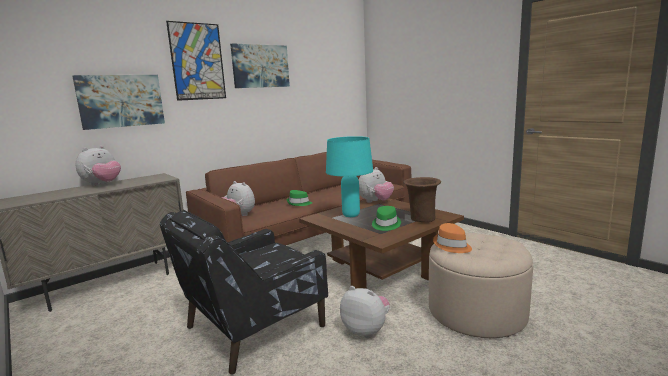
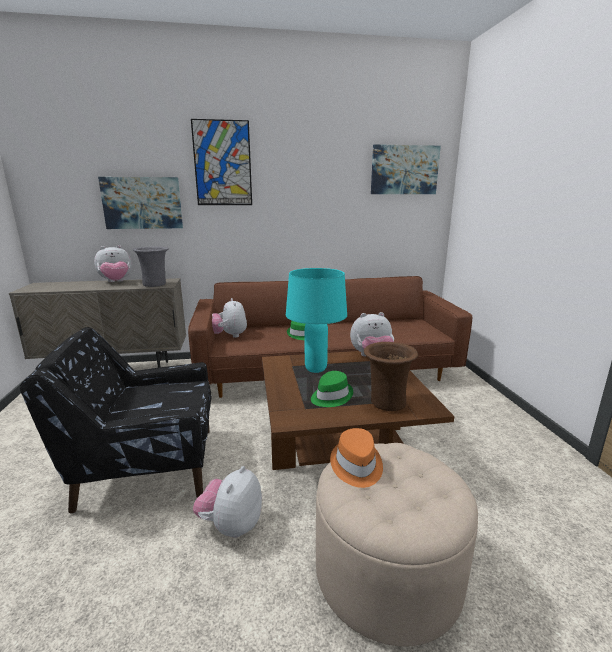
camera: 30 degrees right, 5 degrees up
(154, 179) = (155, 284): none -> grey vase
(260, 66) = (298, 169): picture -> picture (404, 170)
(366, 330) = (231, 525): plush toy -> plush toy turned 135 degrees counterclockwise

